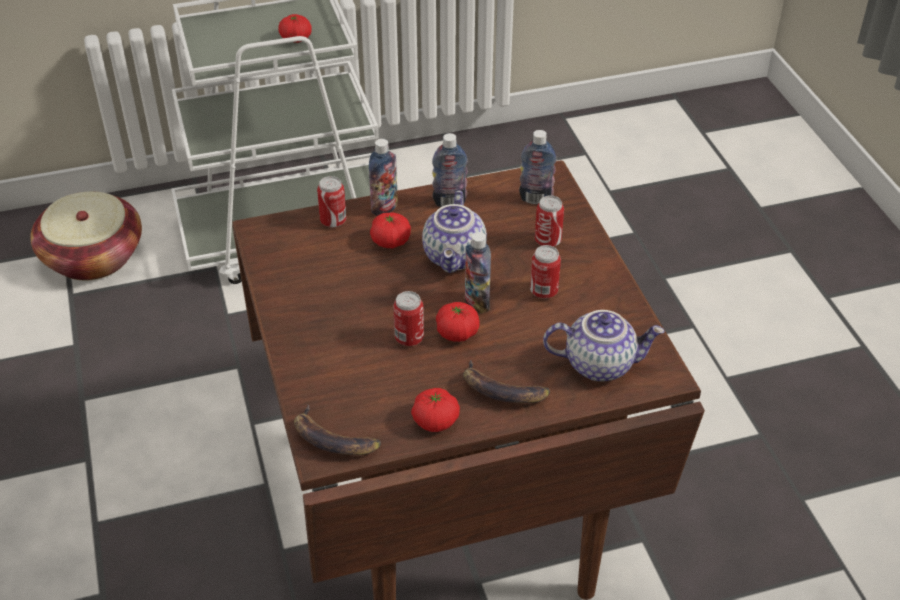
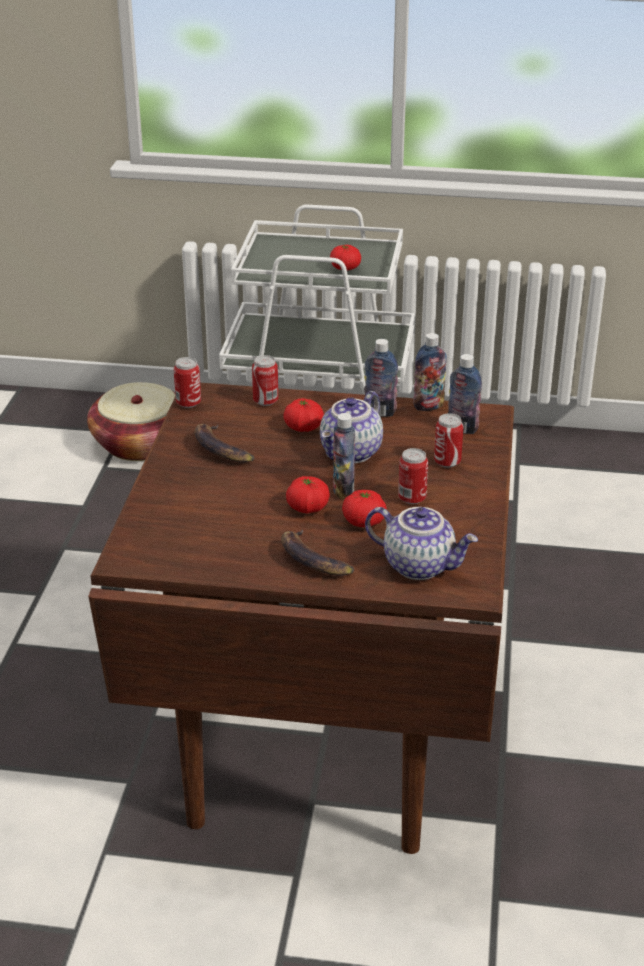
camera: 25 degrees right, 10 degrees down
(332, 439) = (139, 552): banana -> banana (220, 449)
(384, 208) = (318, 402): bottle -> bottle (428, 406)
(409, 338) = (262, 500): can -> can (188, 403)
(435, 421) = (236, 565): tomato -> tomato (364, 521)

